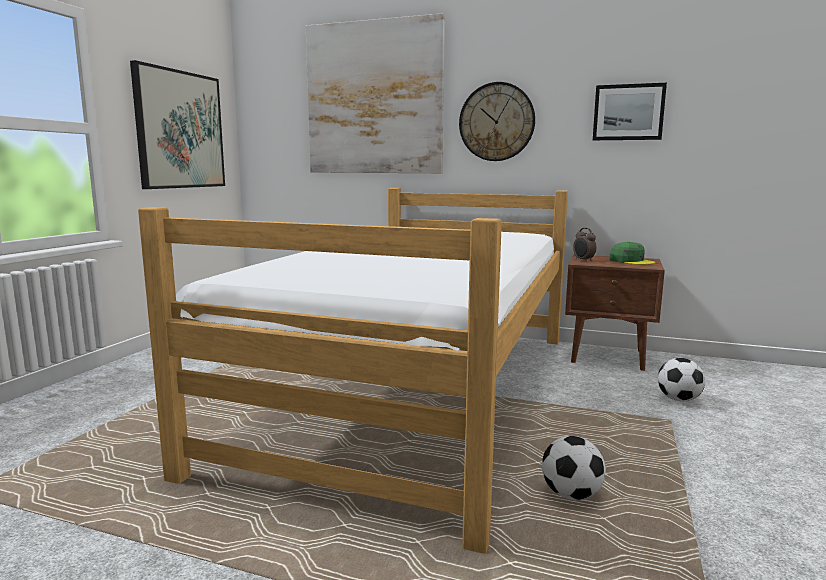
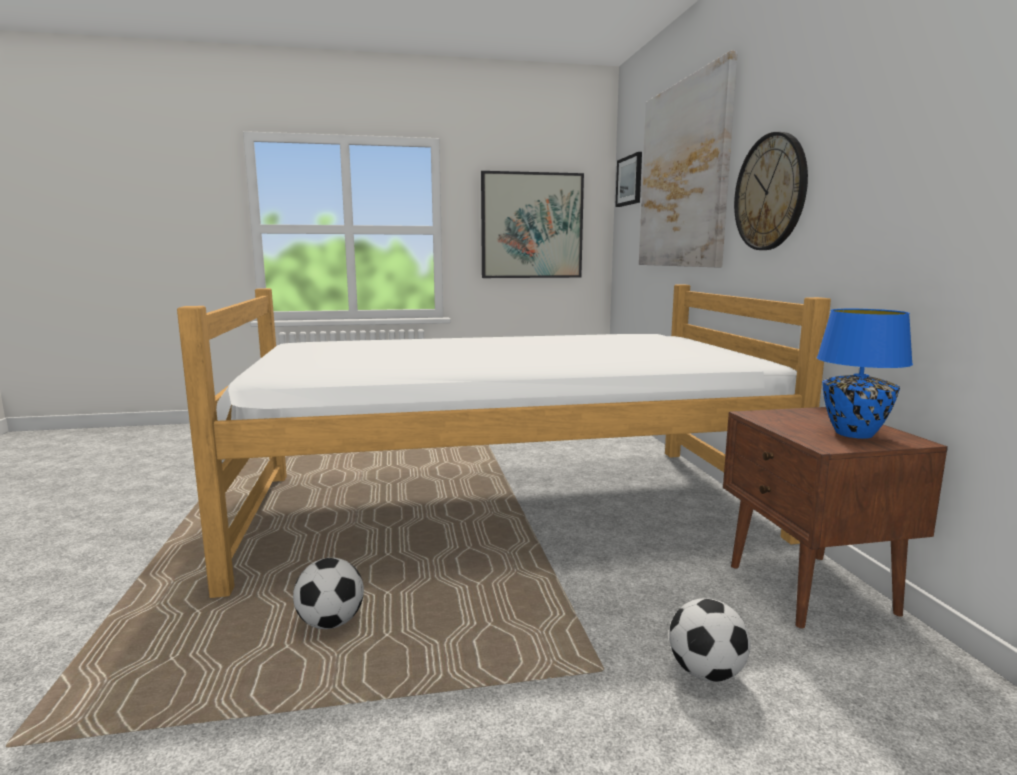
camera: 60 degrees right, 0 degrees up
(583, 260) = (783, 413): alarm clock -> none
(628, 112) = (924, 153): picture -> picture (629, 180)
(631, 261) = (854, 433): green cap -> blue table lamp

